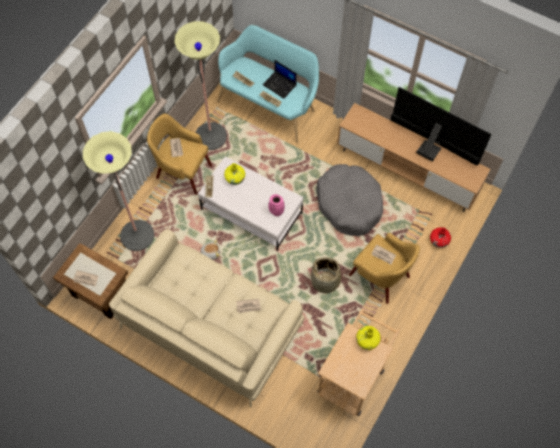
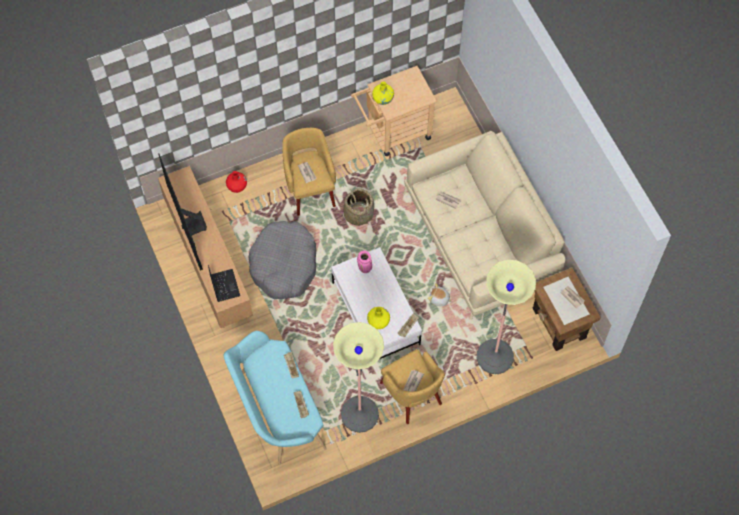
camera: 145 degrees left, 0 degrees up
(280, 85) = (269, 378): laptop -> laptop (224, 285)

